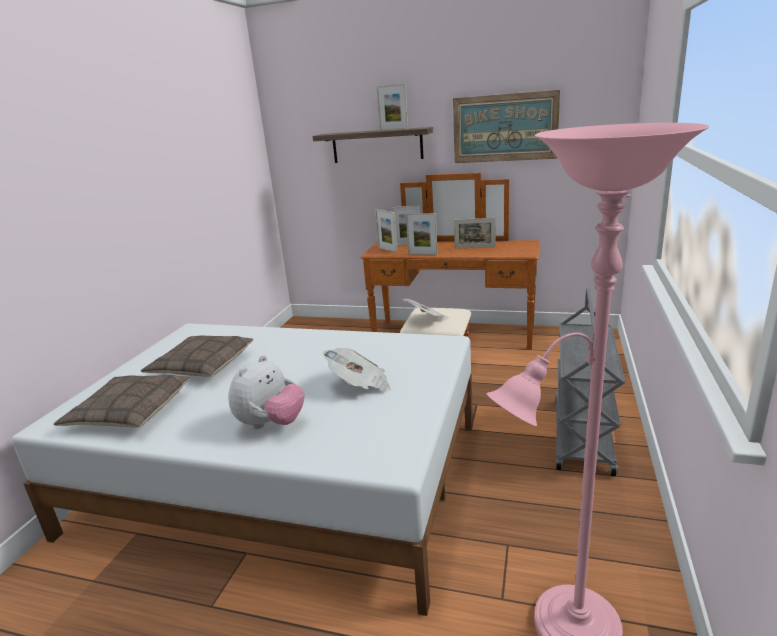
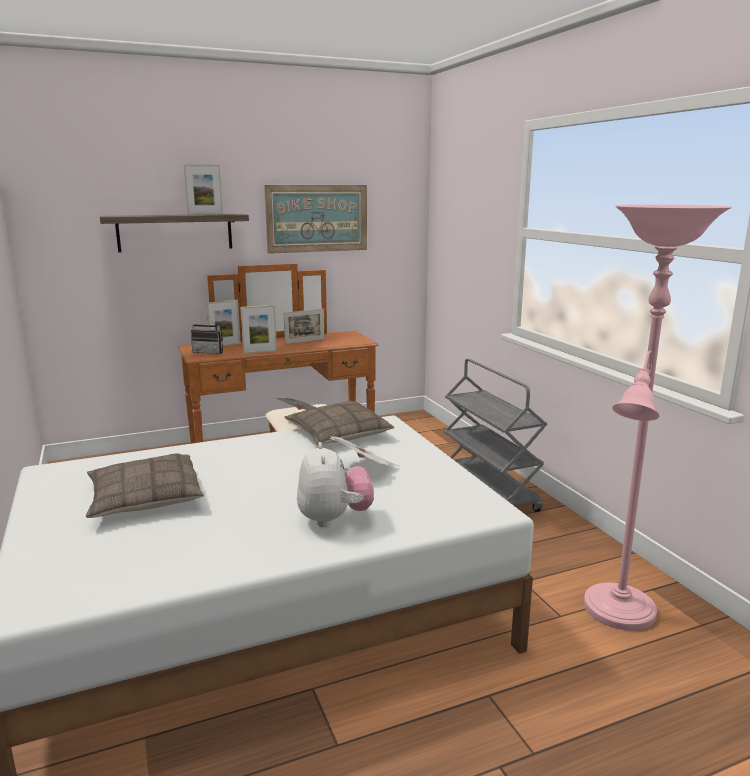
camera: 40 degrees left, 5 degrees down
(129, 411) = (132, 561): pillow -> pillow (338, 434)
(387, 250) = (210, 352): picture frame -> radio

